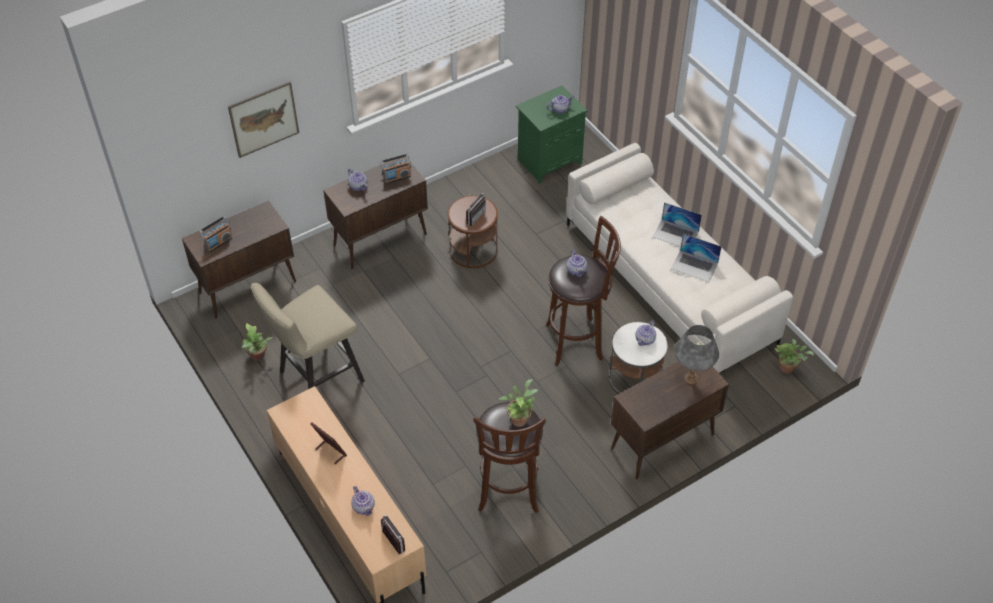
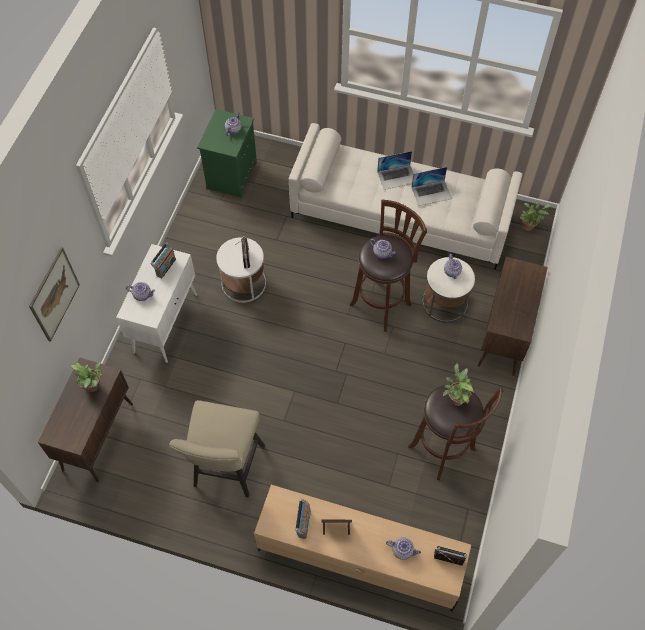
camera: 40 degrees left, 10 degrees up
(218, 243) = (74, 423): radio -> radio (303, 523)
(258, 357) = (164, 487): potted plant -> potted plant (94, 386)
(381, 239) = (166, 322): brown cabinet -> white cabinet
(473, 249) = (243, 283): brown side table -> white side table
(691, 378) = (521, 280): grey table lamp -> none

